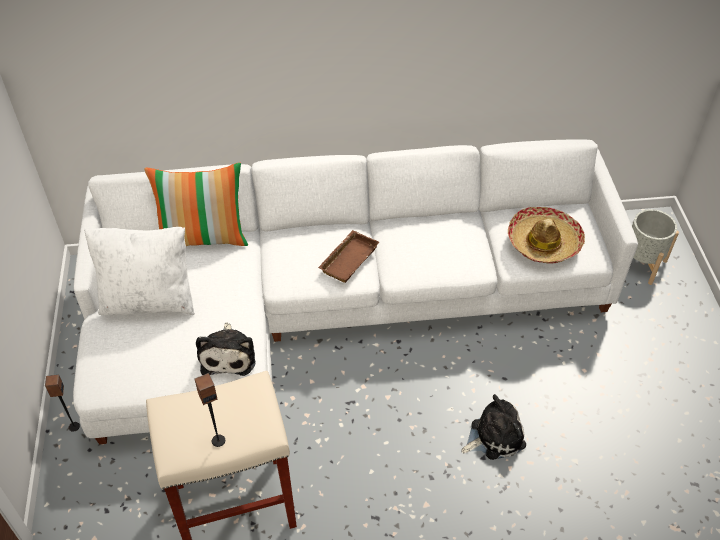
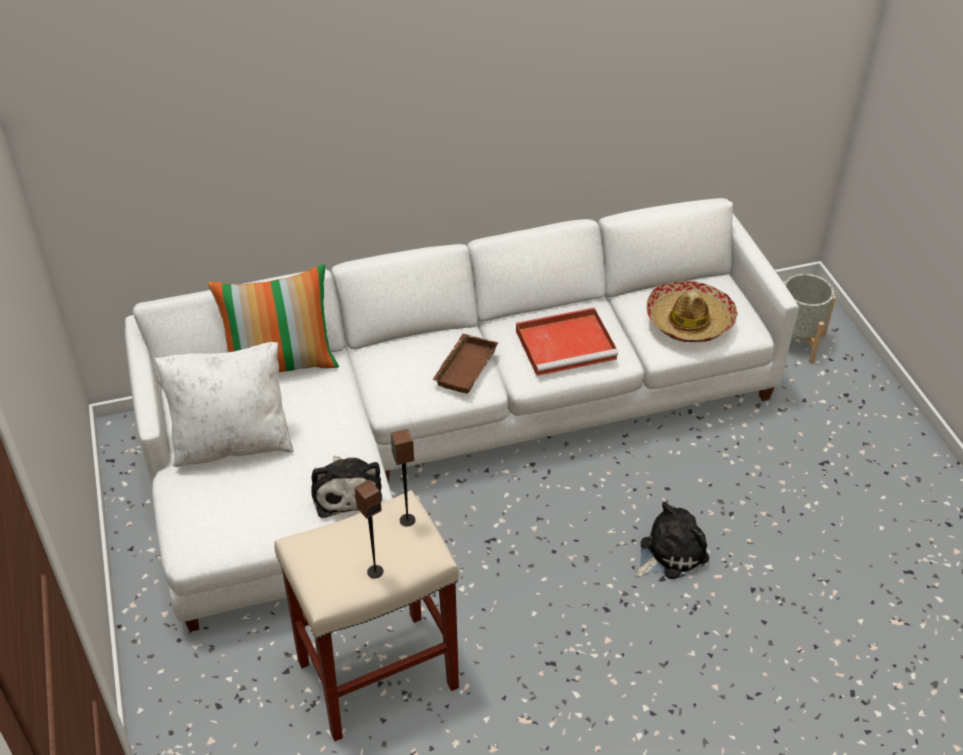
camera: 10 degrees left, 5 degrees down
(74, 426) = (152, 616): speaker -> speaker (407, 520)
(436, 250) = (567, 344): none -> red tray

